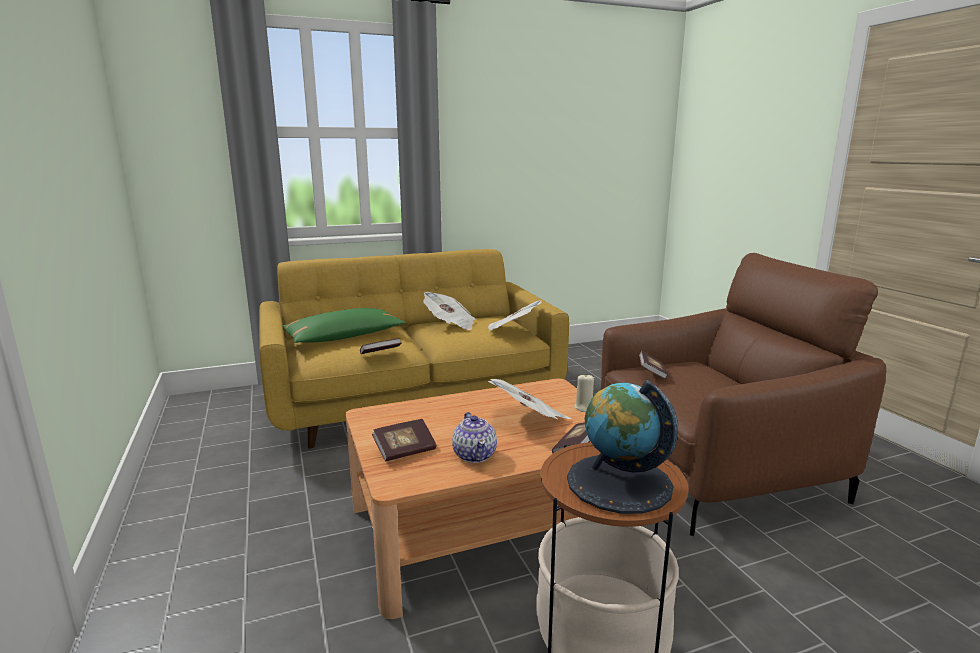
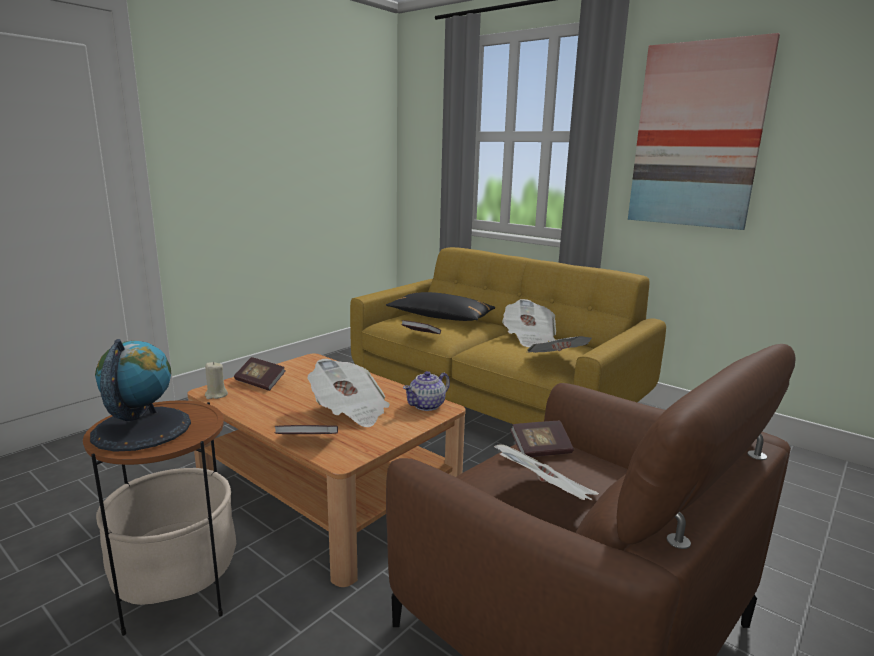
camera: 60 degrees right, 0 degrees up
(343, 337) = (441, 317): green pillow -> black pillow
(475, 455) = (267, 405): teapot -> teapot (427, 405)
(495, 133) = (697, 136): none -> picture
(584, 407) = (400, 430): beige candle -> beige candle (216, 395)
(716, 387) = (546, 498): none -> newspaper

